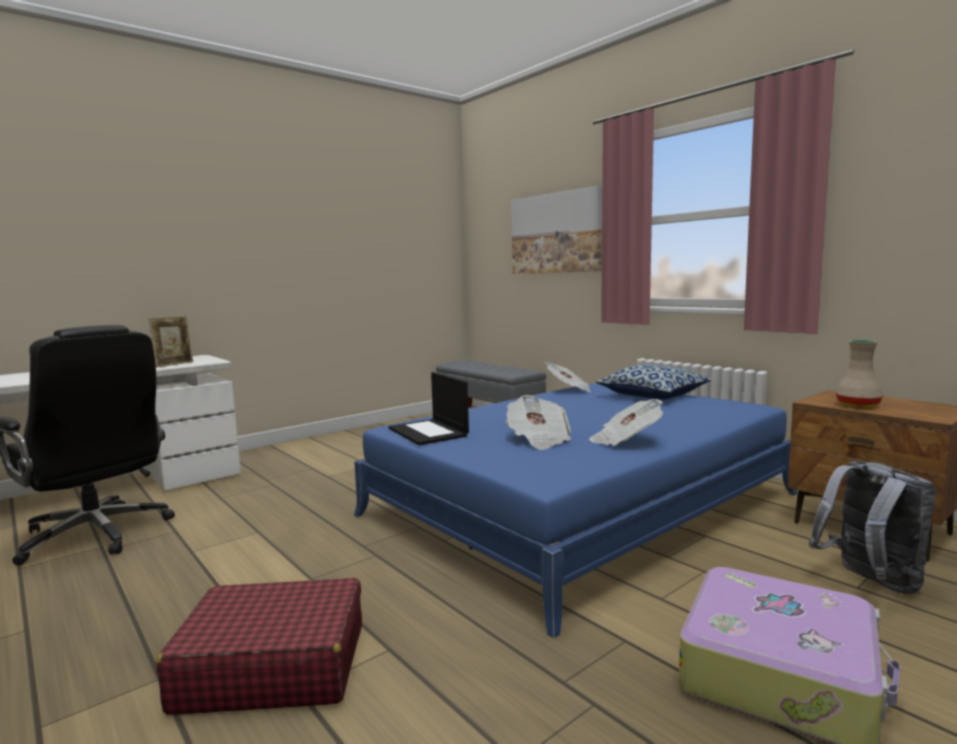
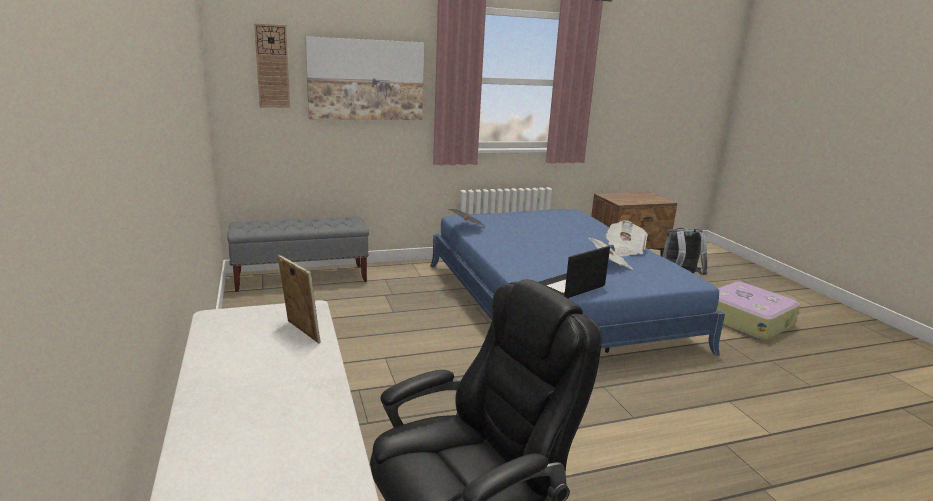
camera: 70 degrees left, 10 degrees up
(272, 666) = (747, 442): red suitcase -> none
(429, 432) = (569, 286): laptop -> laptop turned 150 degrees clockwise
(496, 230) = (272, 66): none -> wall clock
(653, 396) = (518, 218): pillow -> none
(858, 405) = (634, 200): beige vase -> none

